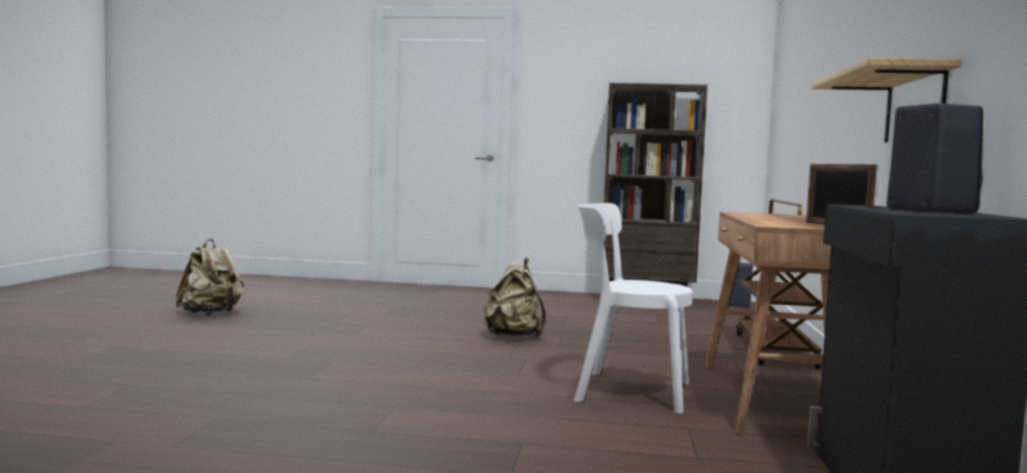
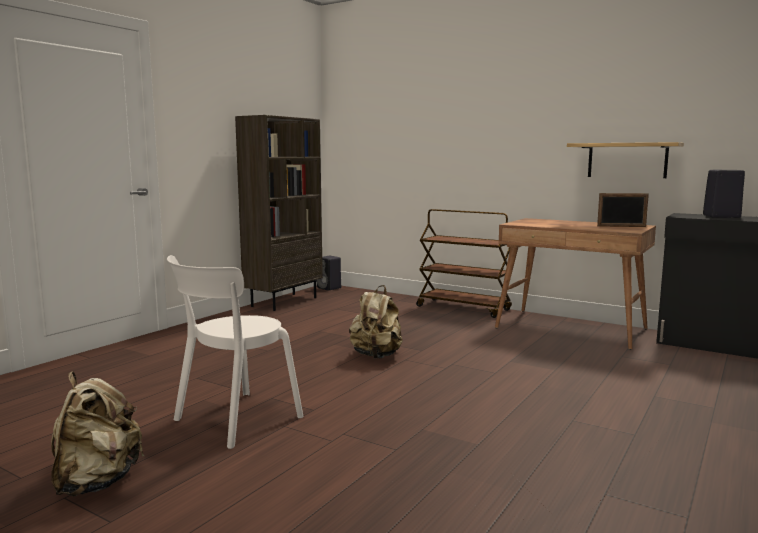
camera: 65 degrees left, 5 degrees up
(626, 390) = (543, 354): white chair -> white chair (233, 420)

